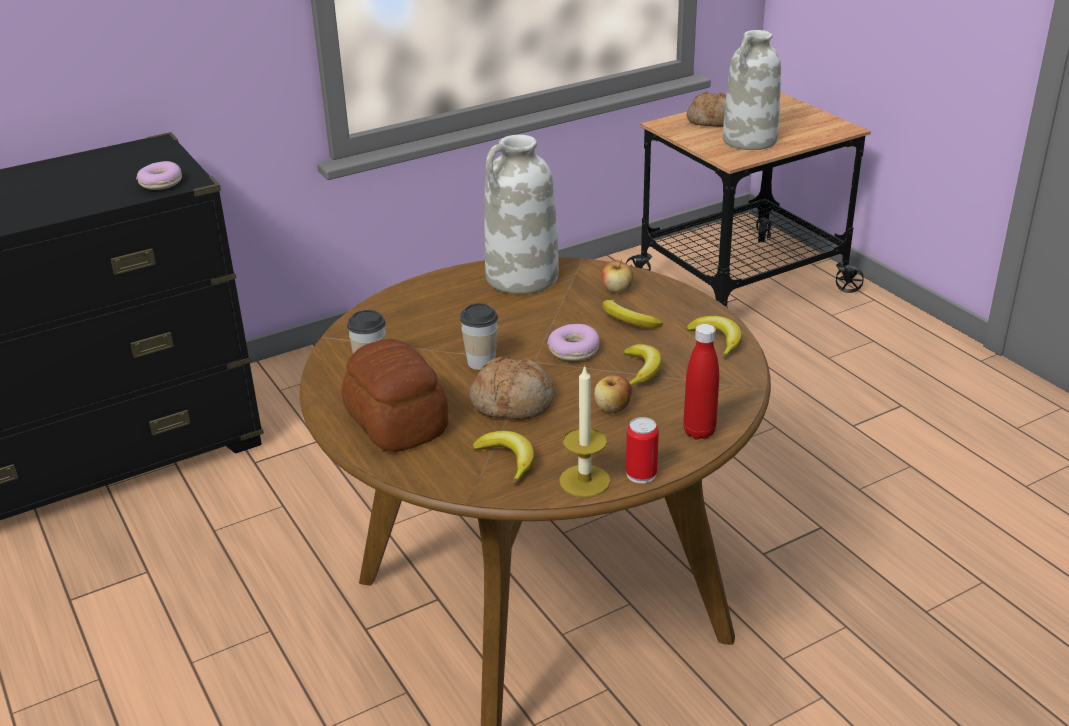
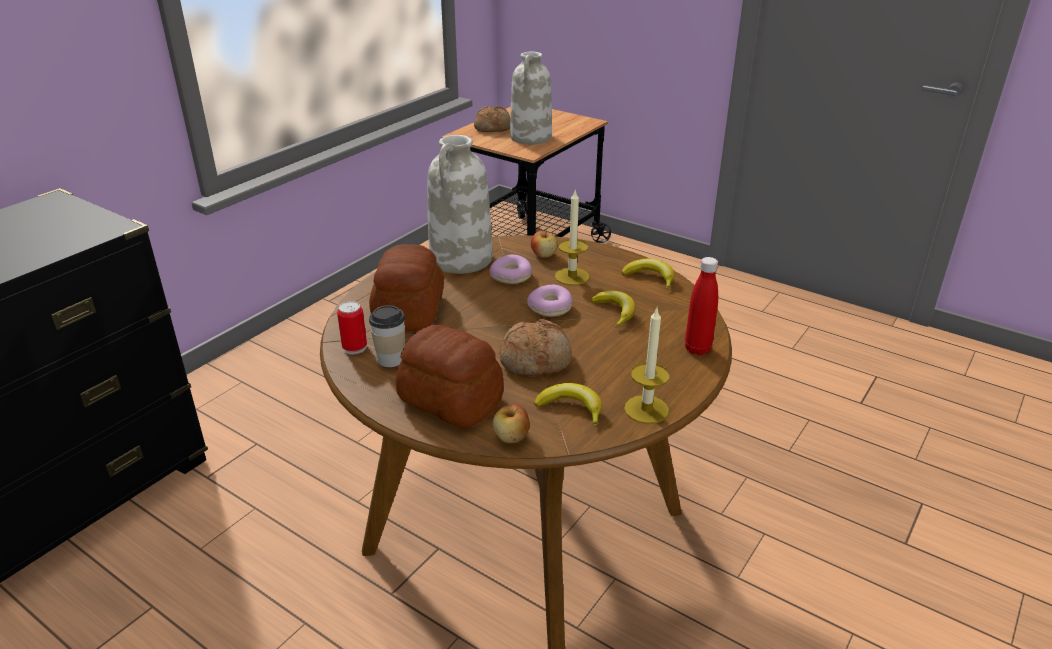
camera: 25 degrees left, 0 degrees up
(161, 183) = (84, 233): donut -> donut (511, 276)
(424, 323) = (408, 312): none -> bread
(481, 362) = (483, 333): cup -> none
(612, 408) = (618, 346): apple -> apple (511, 437)
(627, 321) = (572, 276): banana -> candle
(641, 474) = (684, 393): can -> can (354, 347)

